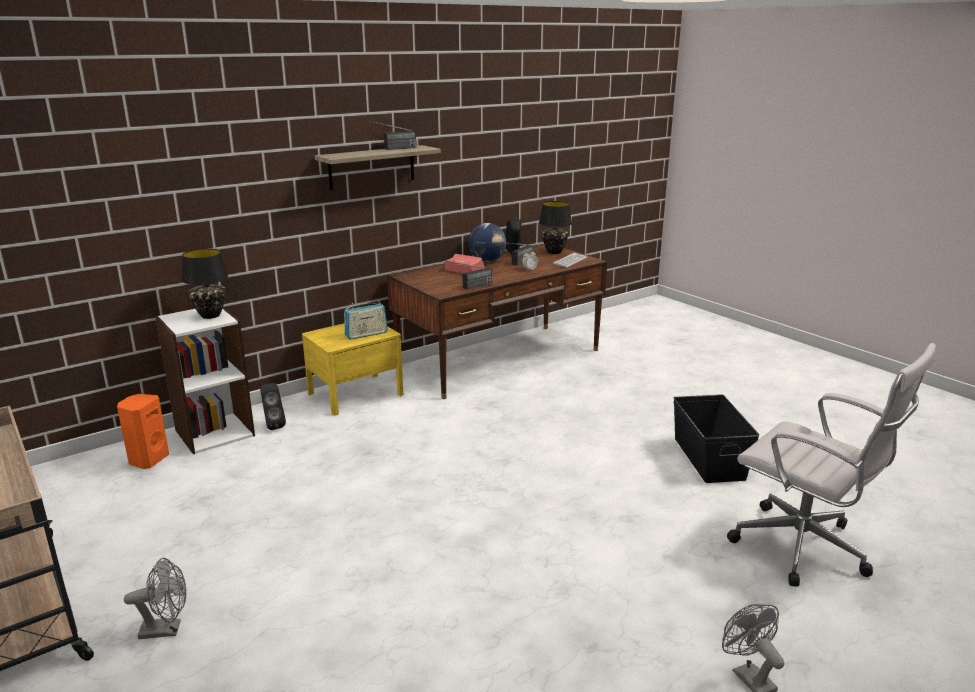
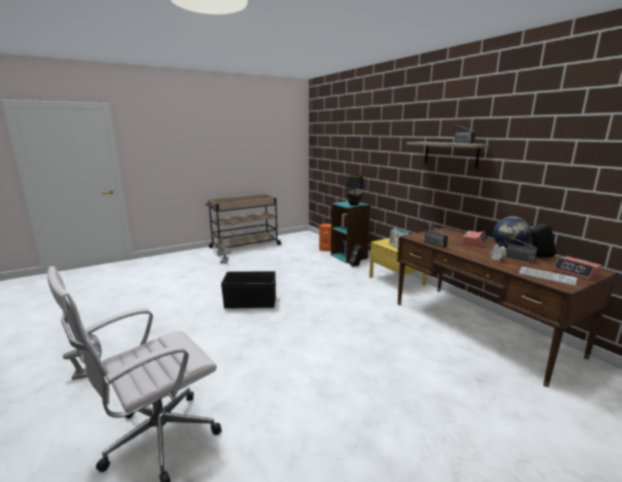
camera: 95 degrees right, 5 degrees down
(214, 432) = (349, 256): white bookcase -> turquoise bookcase
(554, 252) = (576, 272): black table lamp -> alarm clock
(709, 458) = (307, 419): black storage box -> black storage box (250, 302)

